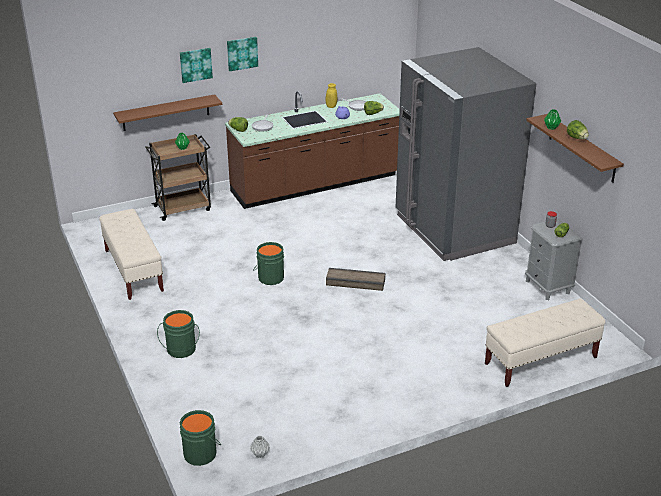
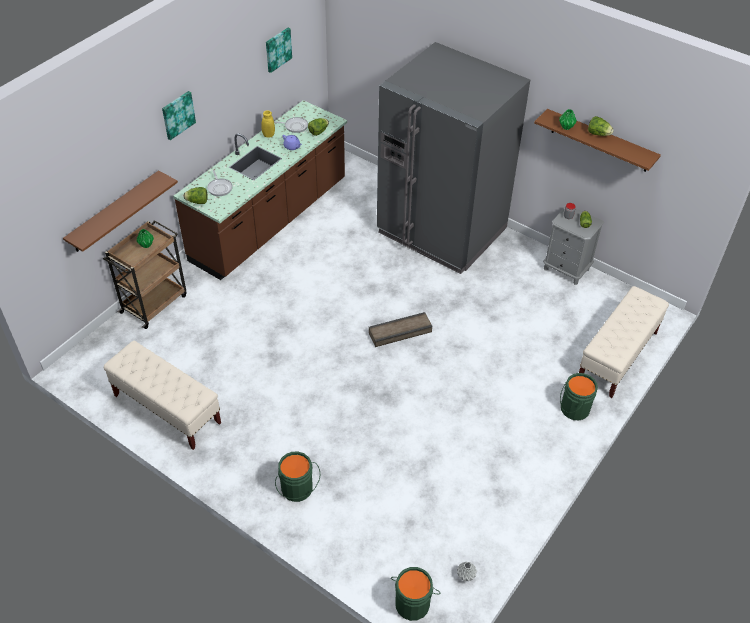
camera: 30 degrees left, 15 degrees up
(195, 64) = (135, 147): picture -> picture (277, 49)
(270, 277) = (314, 359): green bucket -> green bucket (573, 408)

